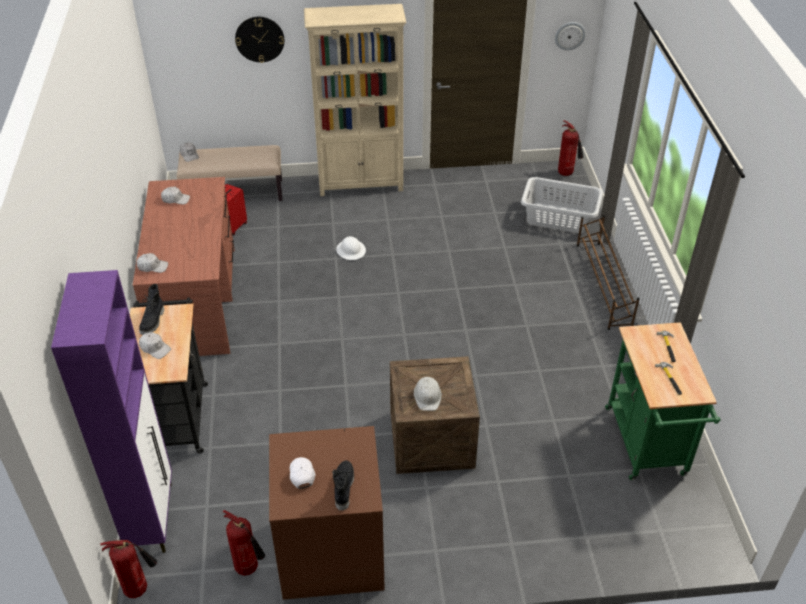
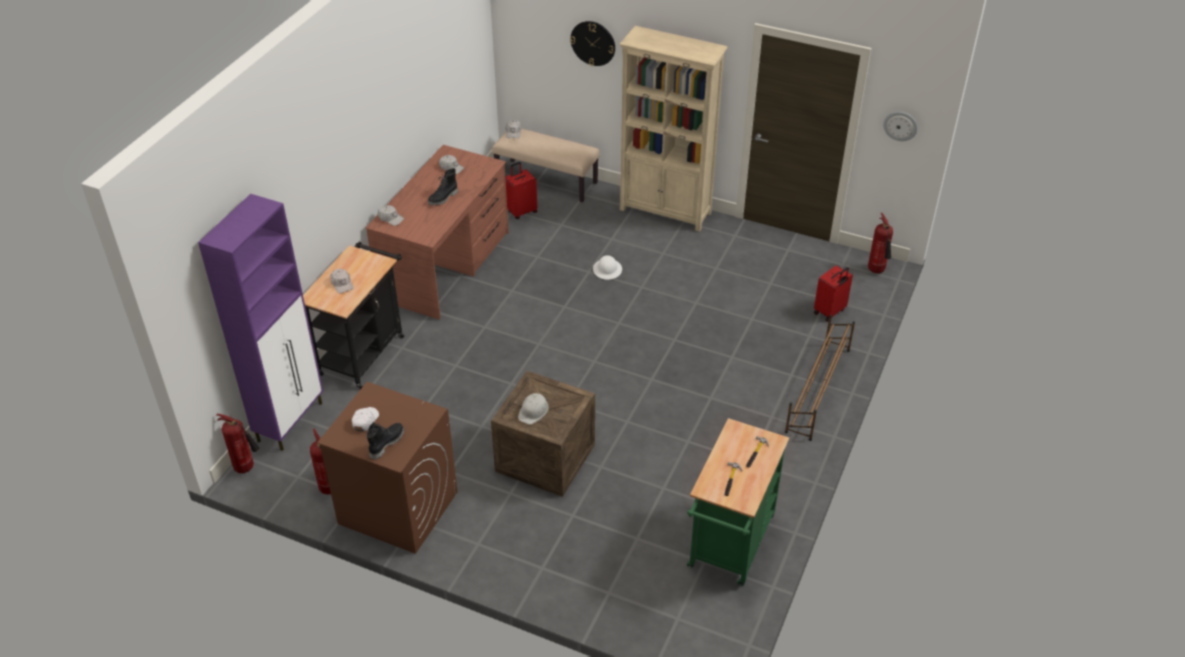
camera: 30 degrees right, 0 degrees up
(153, 321) = (356, 262): black boot -> black boot (443, 198)
(559, 218) = (830, 312): grey laundry basket -> red suitcase

